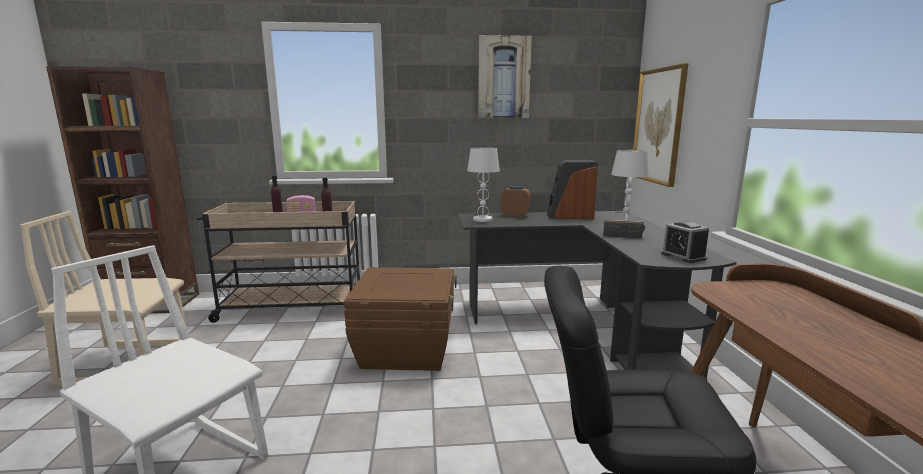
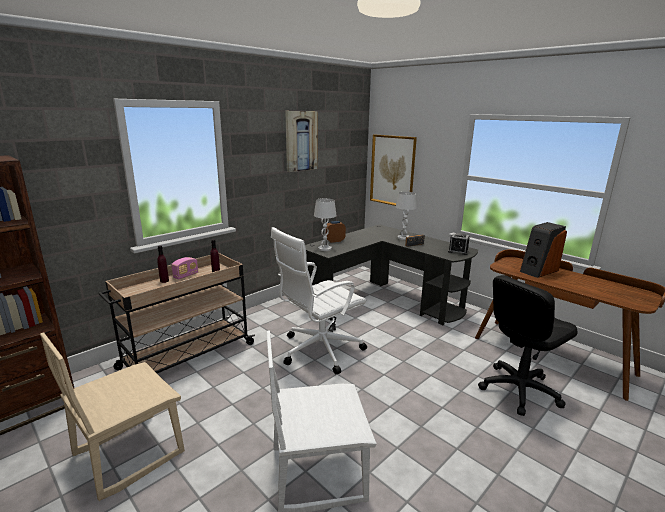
camera: 40 degrees left, 5 degrees up
(407, 349) = (319, 350): brown storage box -> white office chair
(570, 216) = (363, 235): speaker -> speaker (538, 270)

